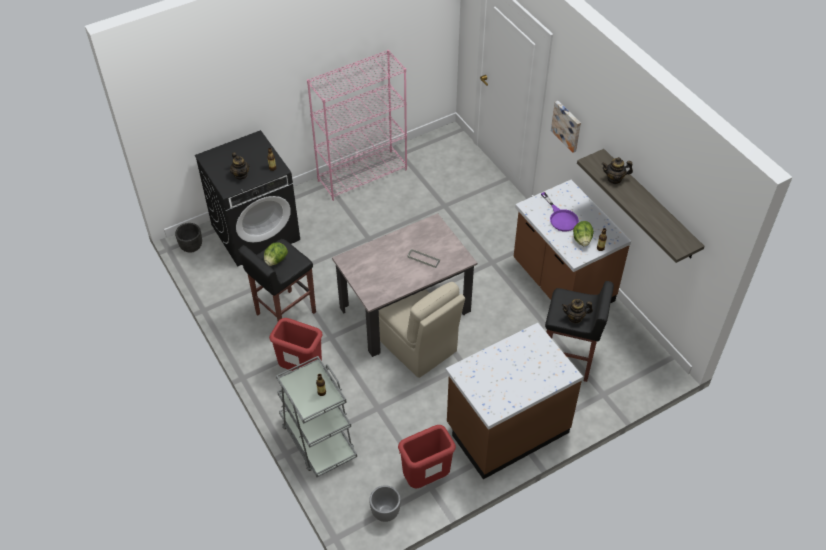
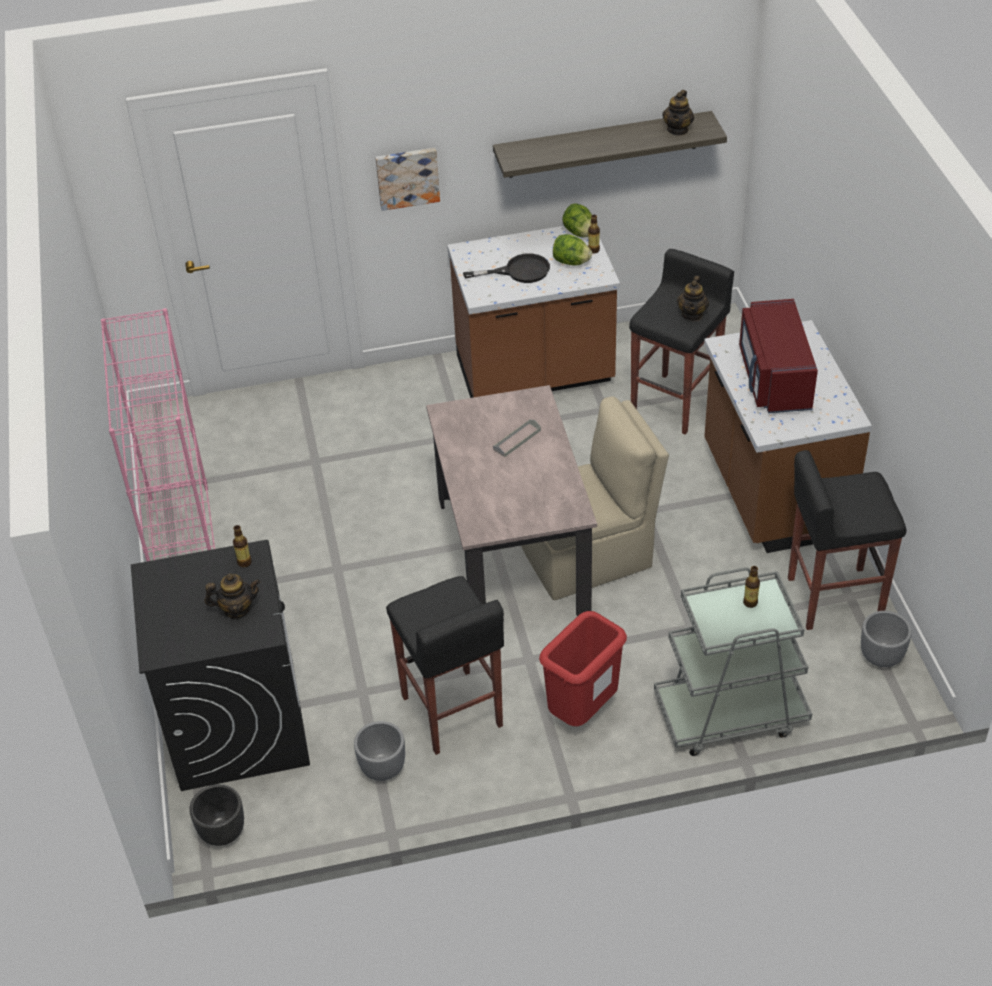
camera: 70 degrees left, 5 degrees down
(242, 295) = (382, 768): none -> grey planter
(276, 260) = (438, 619): lettuce -> lettuce (579, 233)
(426, 477) = (832, 597): red trash can -> black stool
(513, 365) = (773, 378): none -> red microwave
(561, 217) = (519, 271): purple frying pan -> black frying pan
(614, 179) = (558, 149): teapot -> teapot (678, 129)

